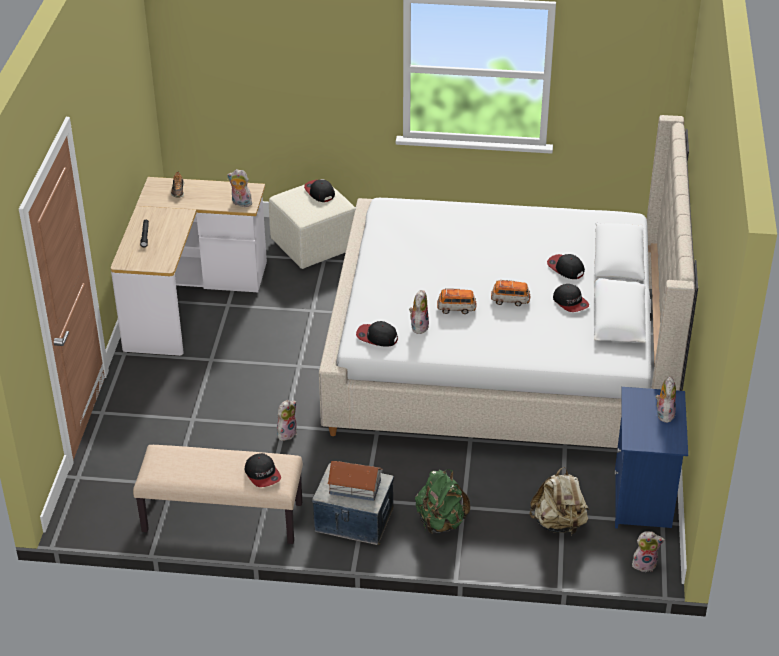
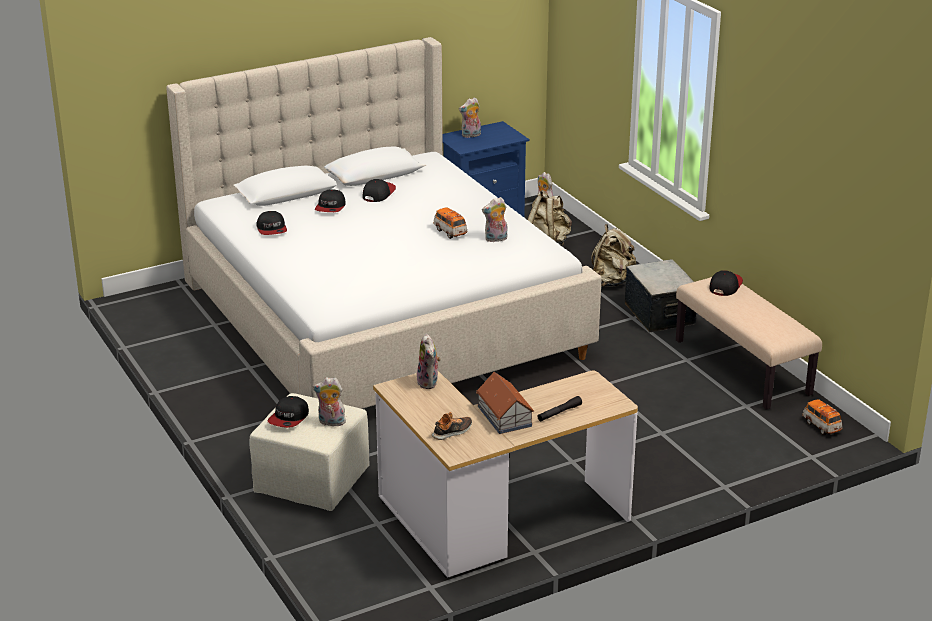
camera: 125 degrees left, 10 degrees down
(286, 433) = (611, 379): plush toy -> plush toy (331, 422)
(354, 486) = (661, 275): toy house -> toy house (504, 416)
(376, 337) = (535, 250): cap -> cap (272, 229)
(440, 522) = (611, 282): green backpack -> beige backpack
(510, 300) = (408, 215): toy car -> toy car (821, 426)

